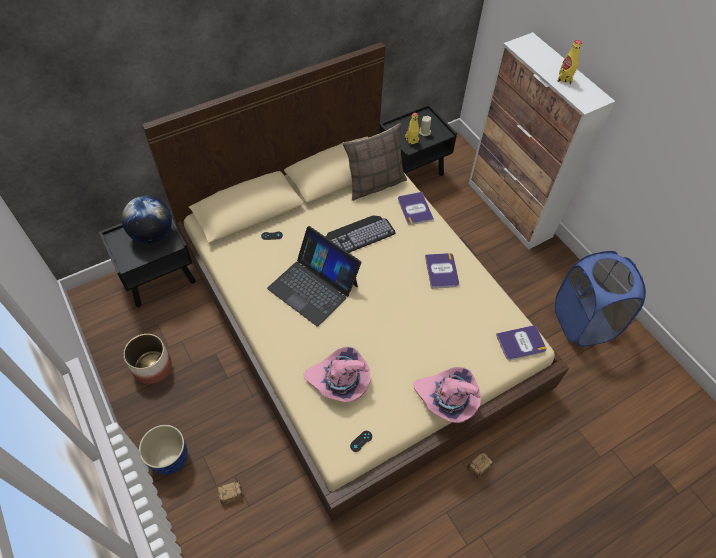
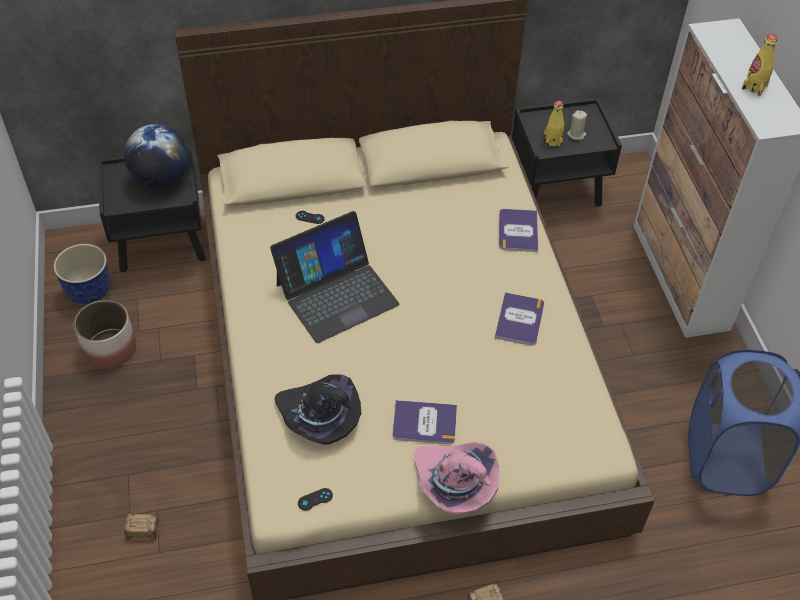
camera: 20 degrees right, 5 degrees down
(171, 458) = (88, 464): planter -> planter (90, 292)
(313, 286) = (336, 293): laptop -> laptop turned 90 degrees counterclockwise
(340, 380) = (319, 417): pink hat -> black hat
(358, 234) = (424, 244): keyboard -> none
(375, 183) = (476, 185): pillow -> none
(521, 343) = (591, 443): book -> book (424, 423)

